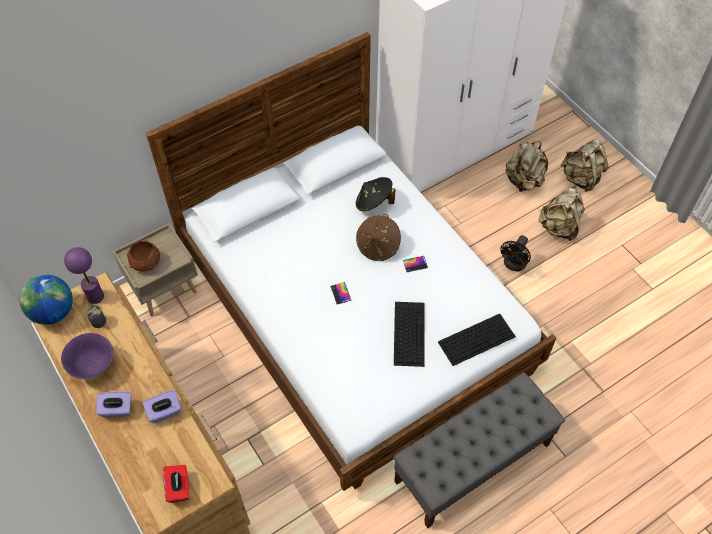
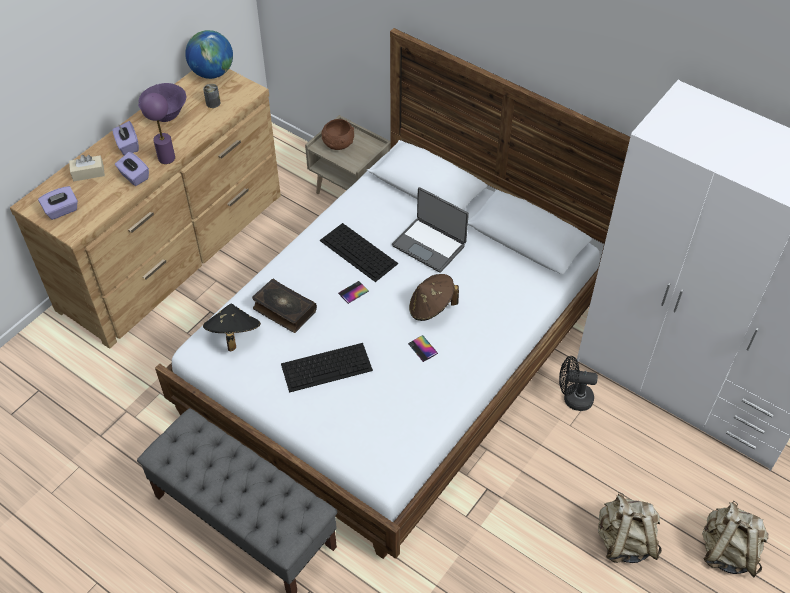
camera: 70 degrees right, 5 degrees down
(95, 296) = (238, 92): purple table lamp -> purple table lamp (166, 158)
(137, 453) = (88, 173): none -> beige tissue box
(179, 488) = (62, 210): red tissue box -> purple tissue box
(314, 227) = (429, 245): none -> laptop
(340, 347) = (284, 310): none -> book
(373, 202) = (490, 287): black hat -> black hat (233, 335)
(477, 338) = (344, 434): keyboard -> keyboard (359, 252)
(513, 265) = (535, 500): black fan -> black fan (573, 398)
(524, 181) = (679, 480): beige backpack -> none

